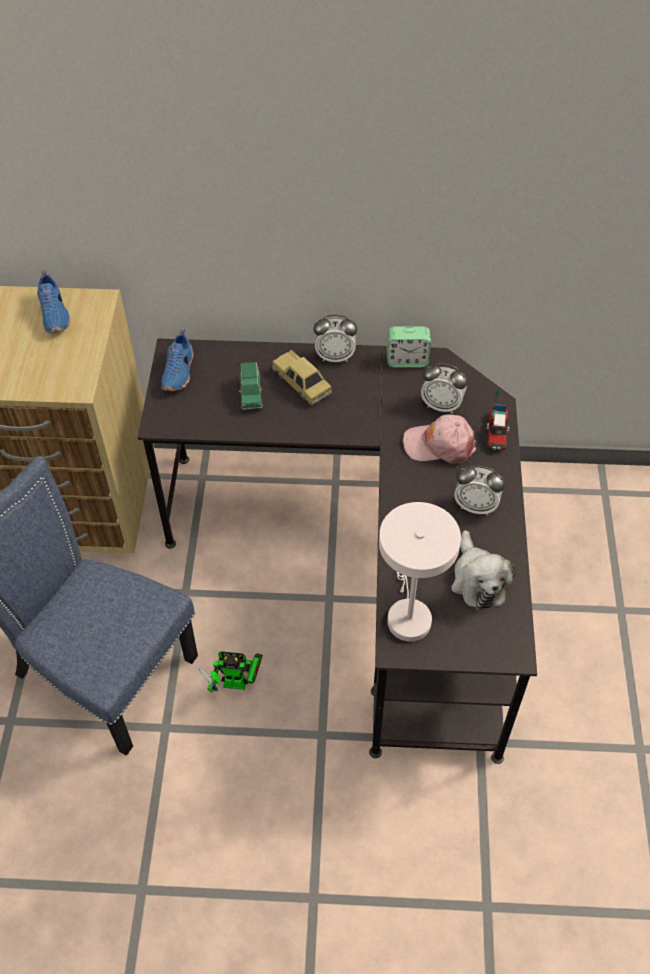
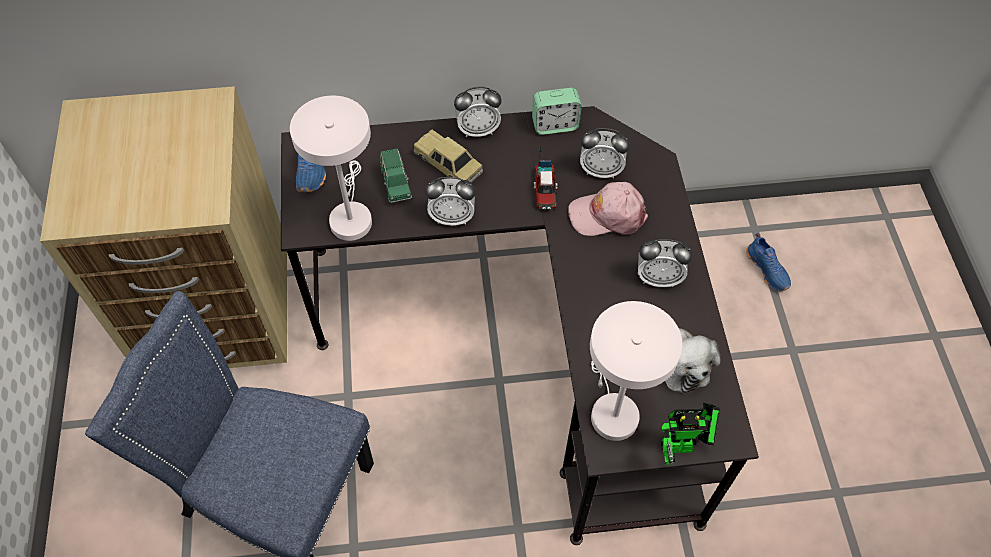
camera: 10 degrees left, 5 degrees up
(55, 314) = (167, 124): blue shoe -> blue shoe (768, 269)
(205, 417) = (350, 216): none -> white table lamp
(238, 684) = (422, 487): toy robot -> toy robot (682, 446)
(296, 429) = (452, 217): none -> alarm clock
(497, 433) = (664, 194): toy truck -> toy truck (545, 191)

